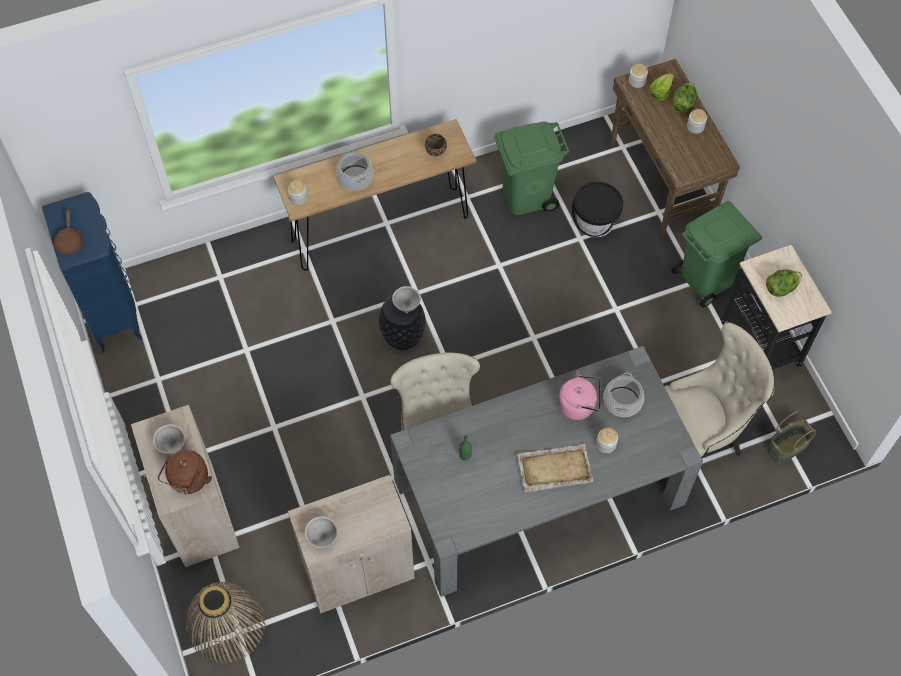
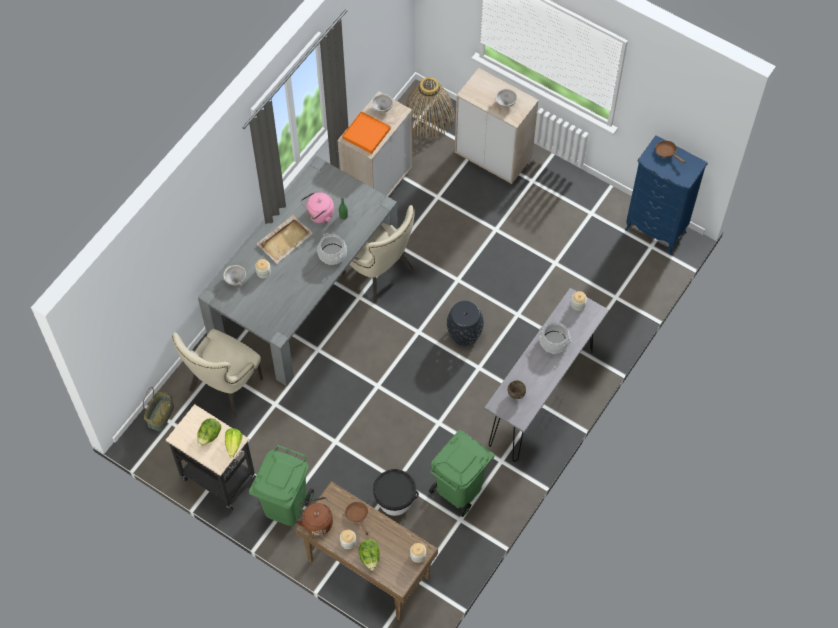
camera: 145 degrees right, 0 degrees up
(188, 481) = (479, 92): brown kettle -> brown kettle (317, 521)
(369, 513) = (366, 134): none -> orange tray
(380, 228) = (541, 397): brown console table -> grey console table
(407, 304) = (463, 317): grey bowl -> grey bowl (235, 280)
(579, 405) = (296, 285): pink kettle -> pink kettle (319, 215)
(622, 401) = (270, 304): cooking pot -> cooking pot (332, 254)
(660, 92) = (394, 556): lettuce -> lettuce (234, 445)
(671, 142) = (358, 516): none -> brown frying pan

